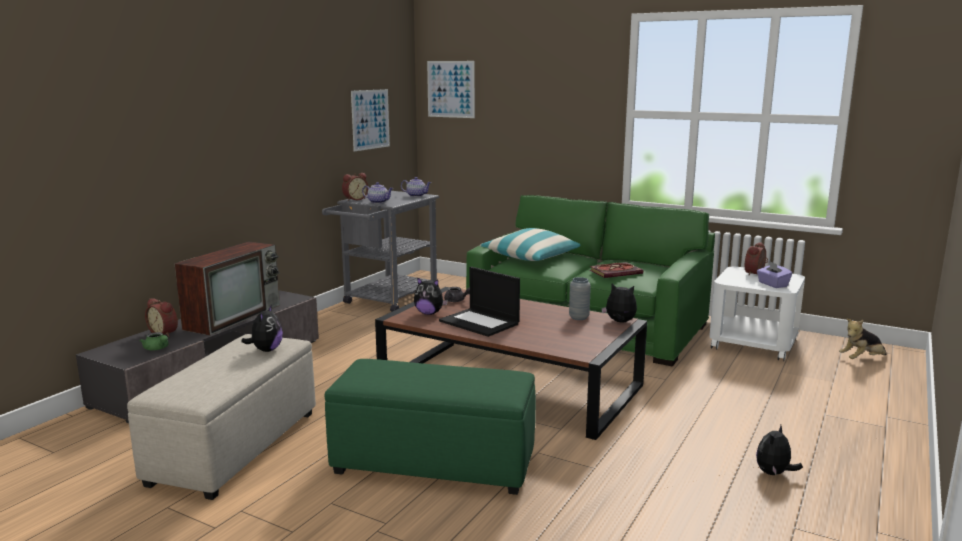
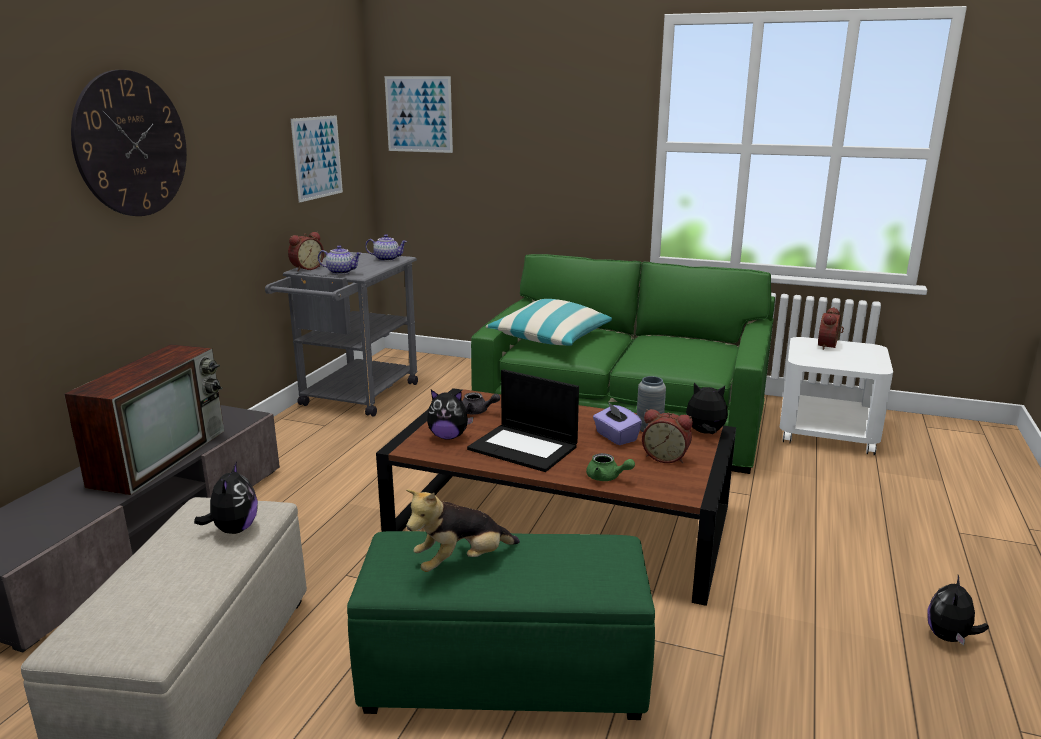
camera: 10 degrees left, 5 degrees up
(157, 349) = (51, 529): green teapot -> green teapot (607, 477)
(165, 333) = (58, 496): alarm clock -> alarm clock (666, 457)
(234, 104) = (131, 144): none -> wall clock
(616, 272) = (669, 356): book -> none
(772, 284) = (858, 362): purple tissue box -> purple tissue box (615, 437)
(862, 359) = (957, 445): plush toy -> plush toy (461, 562)

